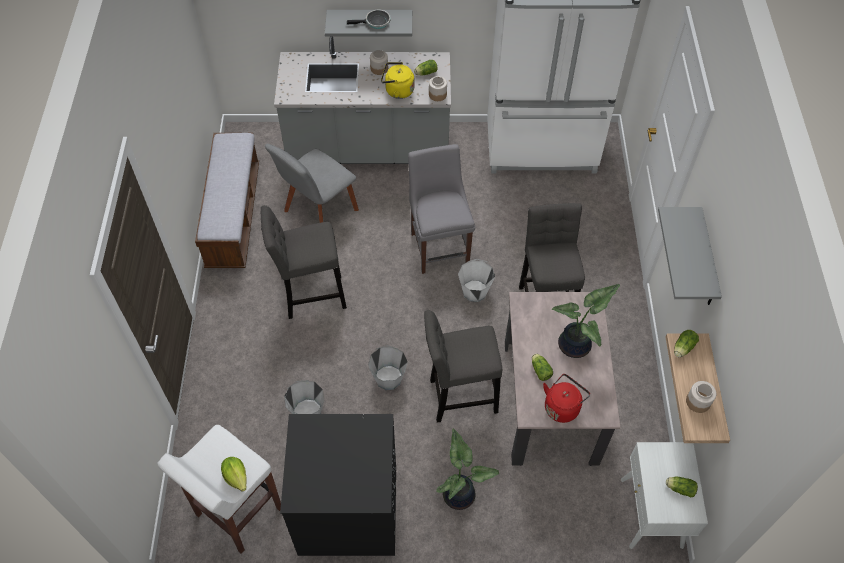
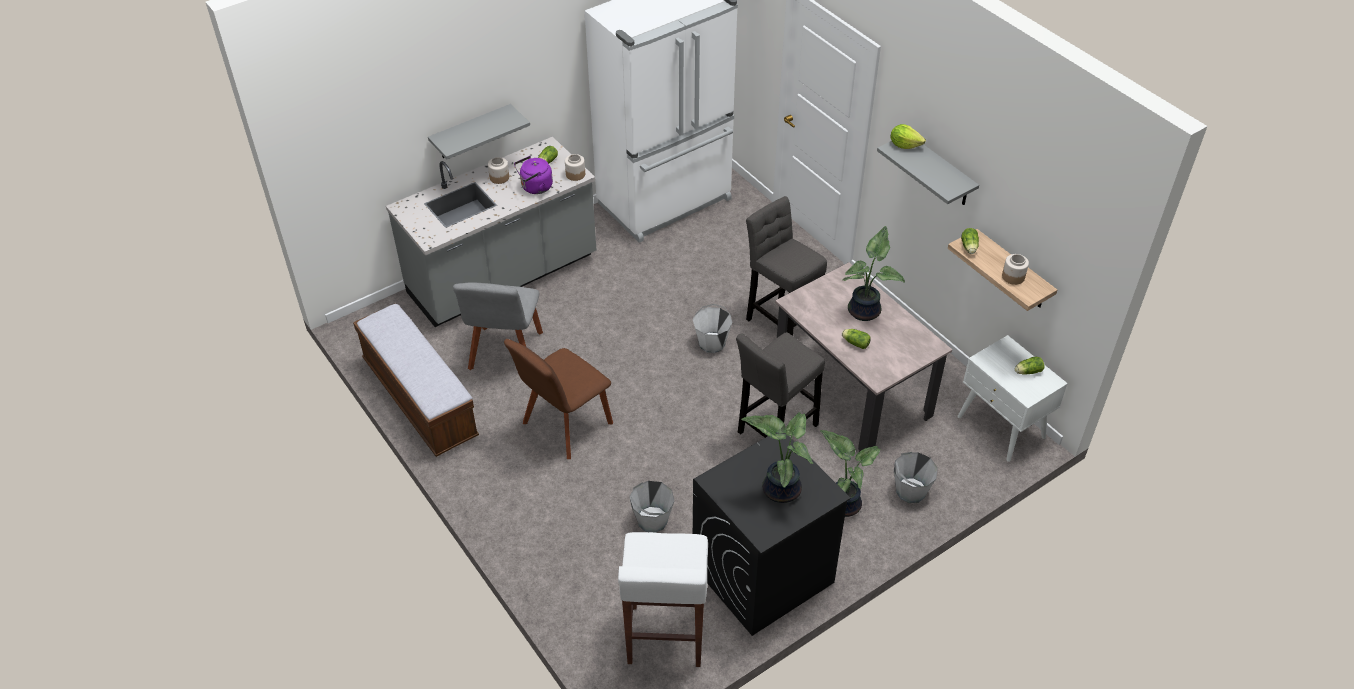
camera: 35 degrees left, 10 degrees down
(236, 477) = (687, 559): lettuce -> lettuce (904, 145)
(310, 296) = (564, 426): grey stool -> brown chair
(344, 466) = (780, 488): none -> potted plant
(375, 22) = (486, 127): frying pan -> none
(388, 378) = (700, 451): grey bucket -> grey bucket (910, 491)
(397, 91) = (535, 187): yellow kettle -> purple kettle
(439, 246) = (646, 323): grey chair -> none
(562, 406) = (896, 359): red kettle -> none

